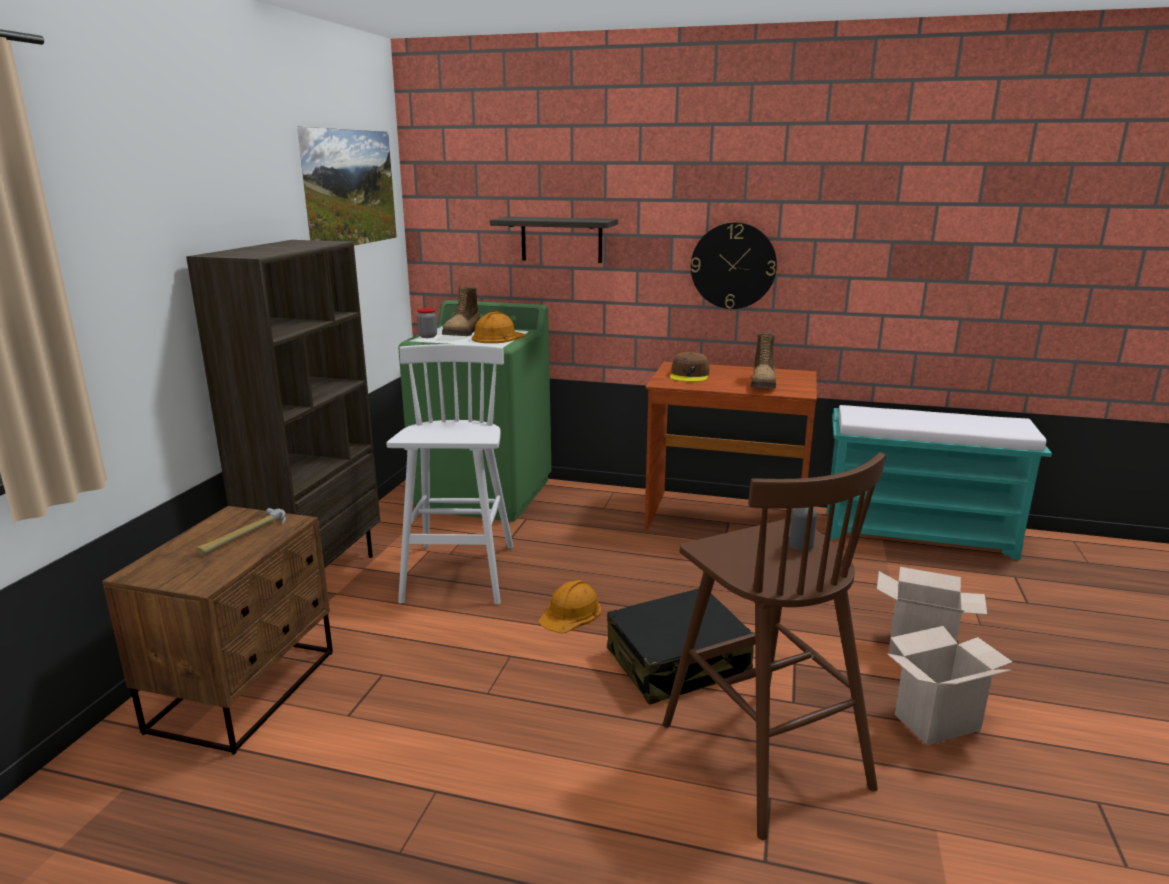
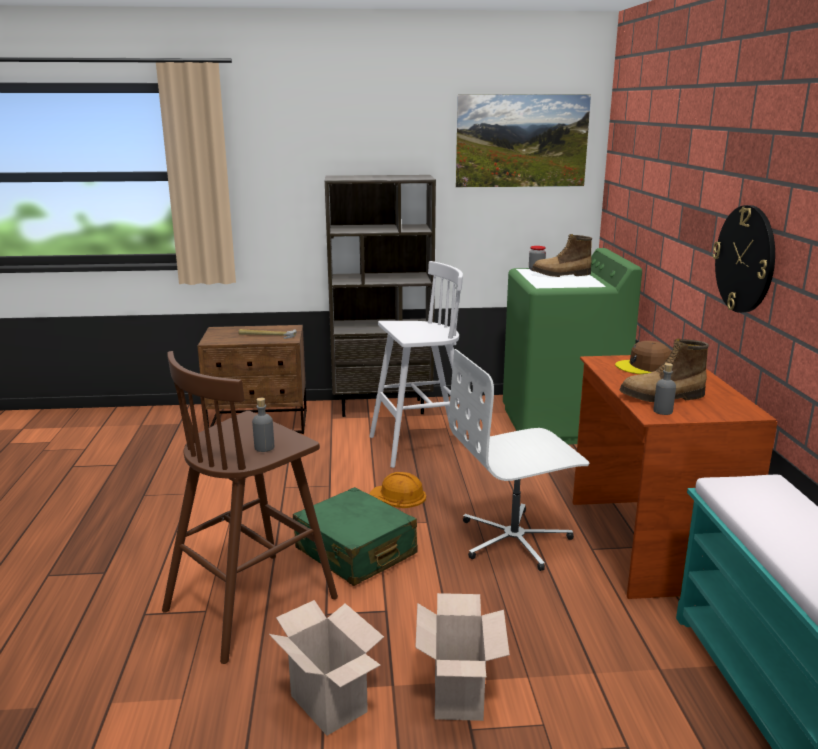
camera: 70 degrees right, 0 degrees up
(498, 337) = (564, 283): orange hard hat -> none
(561, 239) = (659, 204): shelf -> none
(678, 663) = (355, 552): black suitcase -> green suitcase
(694, 570) = (515, 539): none -> white office chair
(793, 389) = (662, 411): none -> grey bottle

